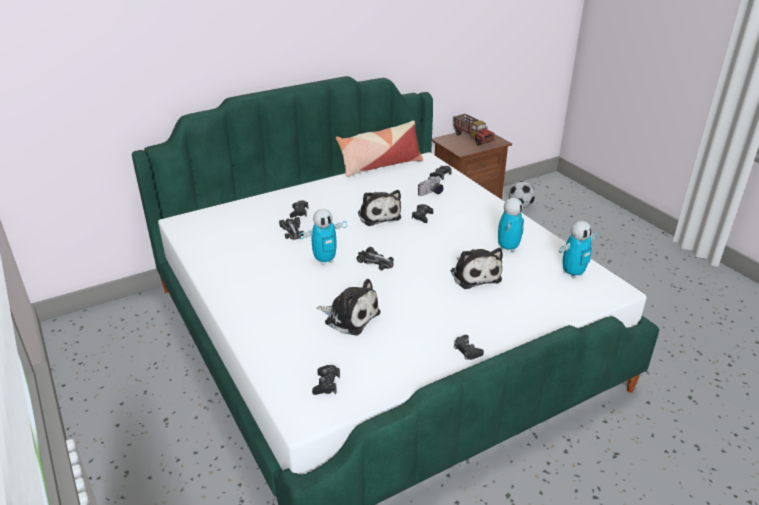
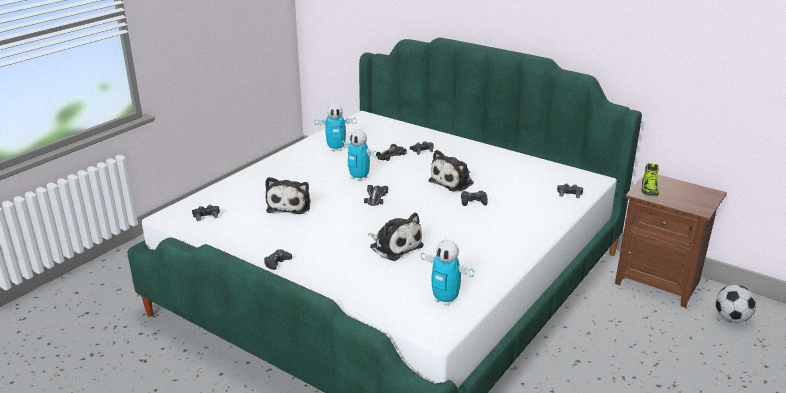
camera: 65 degrees right, 5 degrees down
(380, 165) = (549, 162): pillow -> none
(431, 193) = (525, 197): camera -> none
(458, 146) = (649, 189): none -> shoe
(472, 137) = (685, 193): toy truck -> none
(474, 275) = (394, 246): plush toy -> plush toy turned 90 degrees counterclockwise
(508, 248) = (459, 255): toy robot -> toy robot (336, 149)

